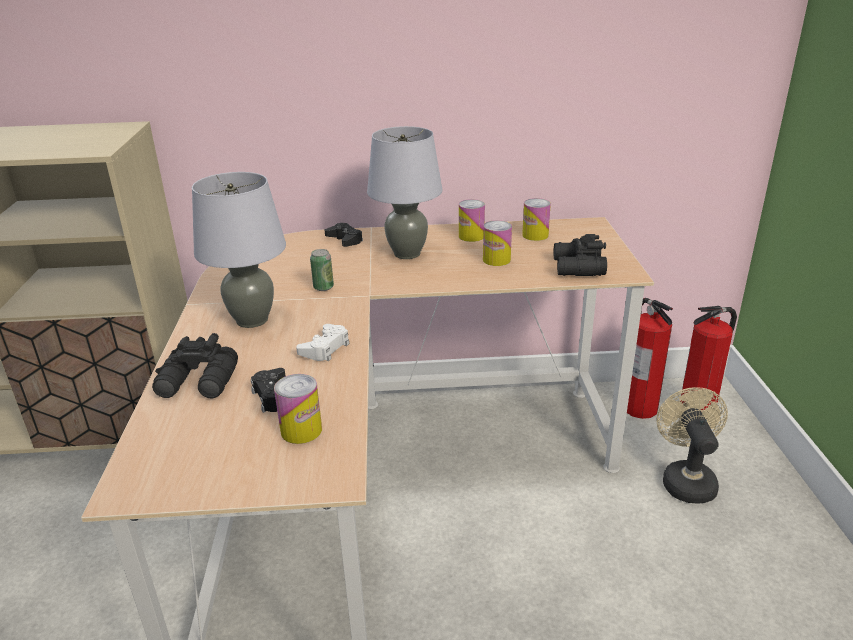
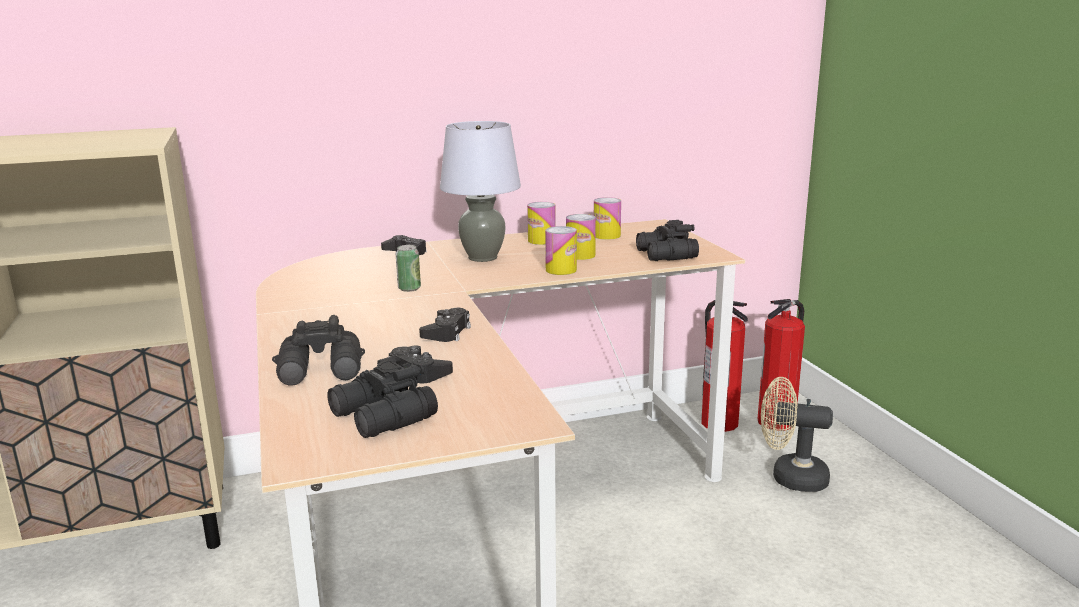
camera: 15 degrees left, 10 degrees down
(215, 450) = (382, 417): none -> black binoculars
(252, 320) = (346, 319): grey table lamp -> none
(301, 430) = (467, 393): can -> can (561, 270)
(325, 348) = (447, 332): white game controller -> black game controller
(685, 479) = (790, 477): beige fan -> beige fan turned 60 degrees counterclockwise

